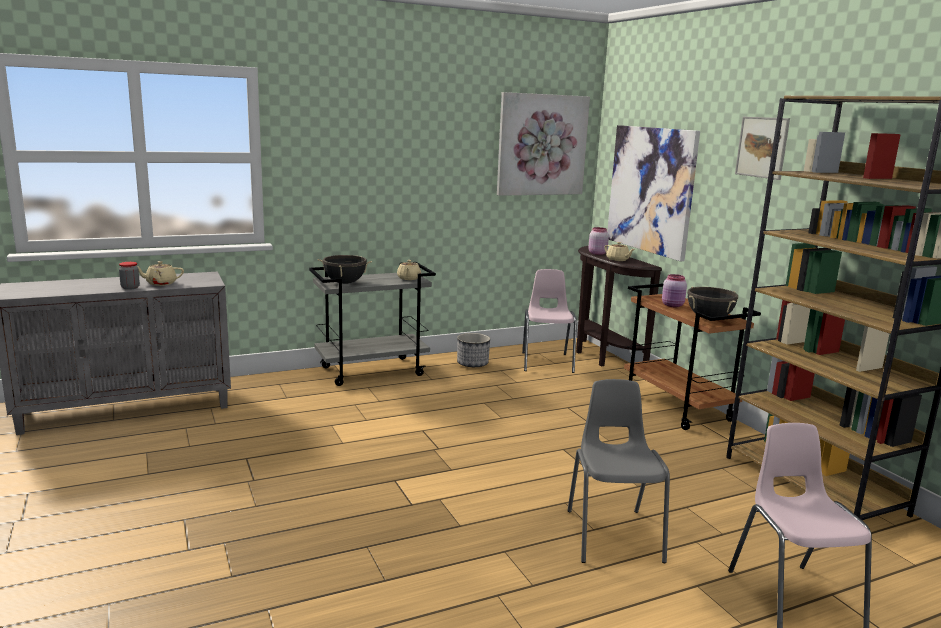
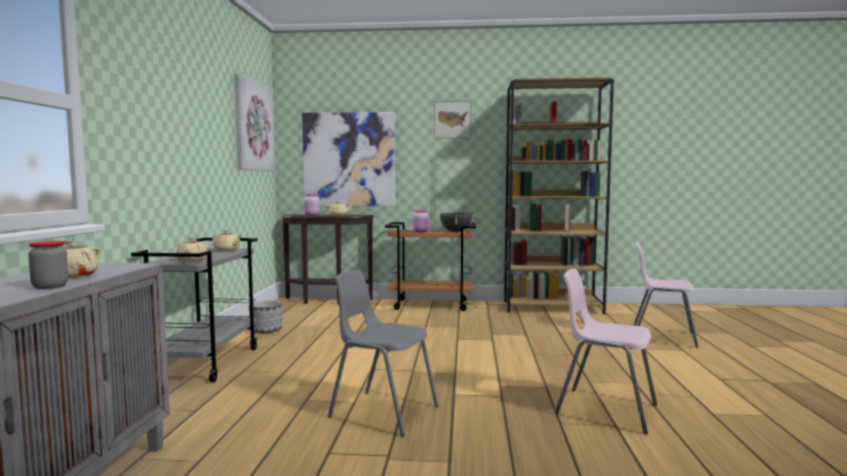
camera: 60 degrees left, 10 degrees down
(345, 283) = (192, 260): black cooking pot -> beige teapot
(547, 362) = (307, 313): pink chair -> pink chair (605, 409)
(613, 535) = (582, 352): grey chair -> grey chair (383, 411)

